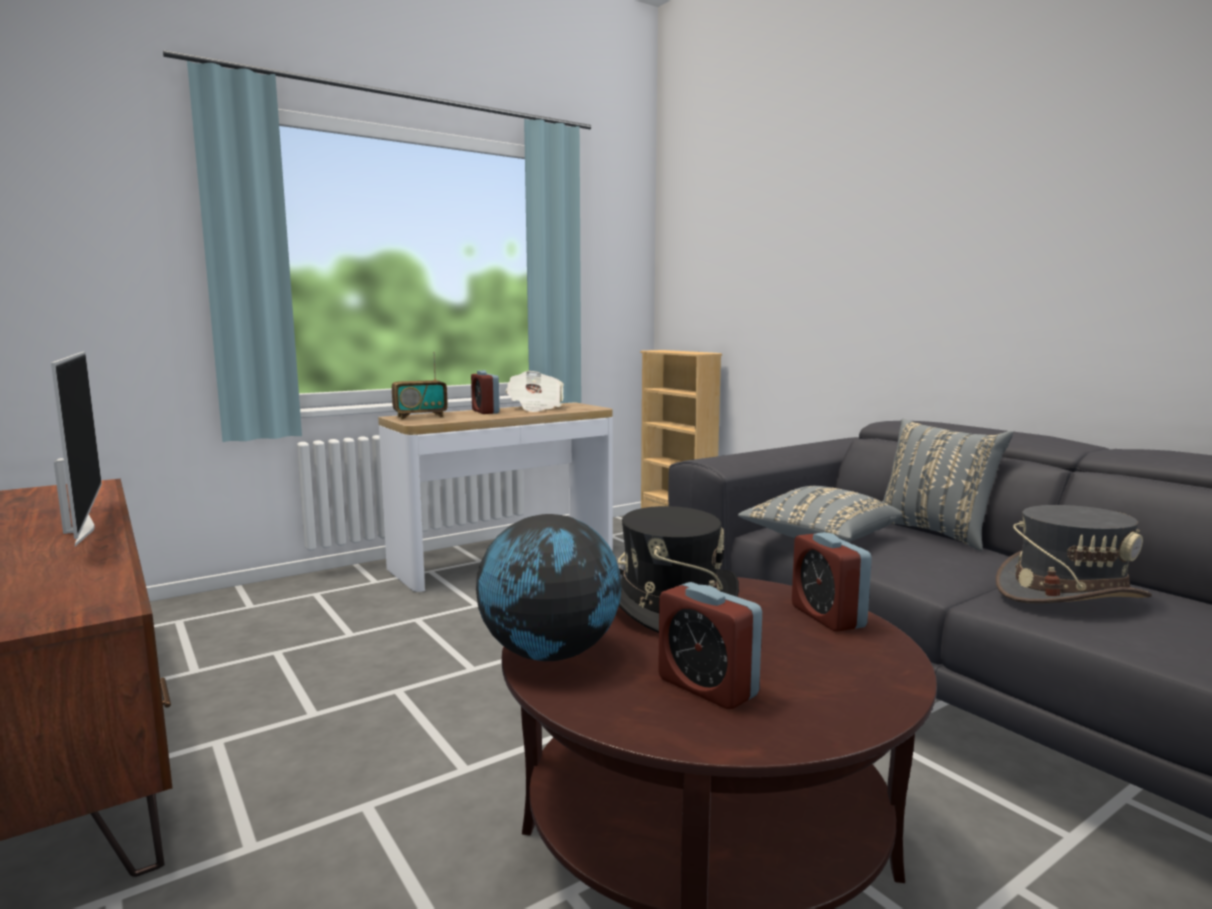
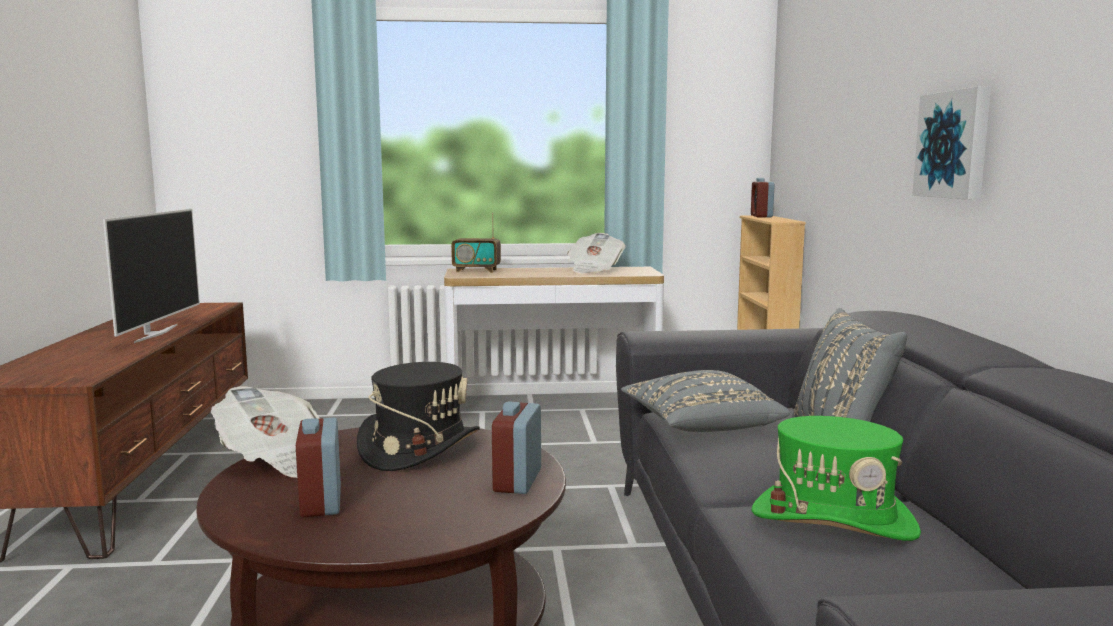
camera: 30 degrees right, 0 degrees up
(485, 412) = (541, 270): alarm clock -> alarm clock (761, 216)
(551, 654) = (277, 460): globe -> newspaper
(937, 279) = (955, 144): none -> picture
(1069, 594) = (833, 520): grey hat -> green hat

